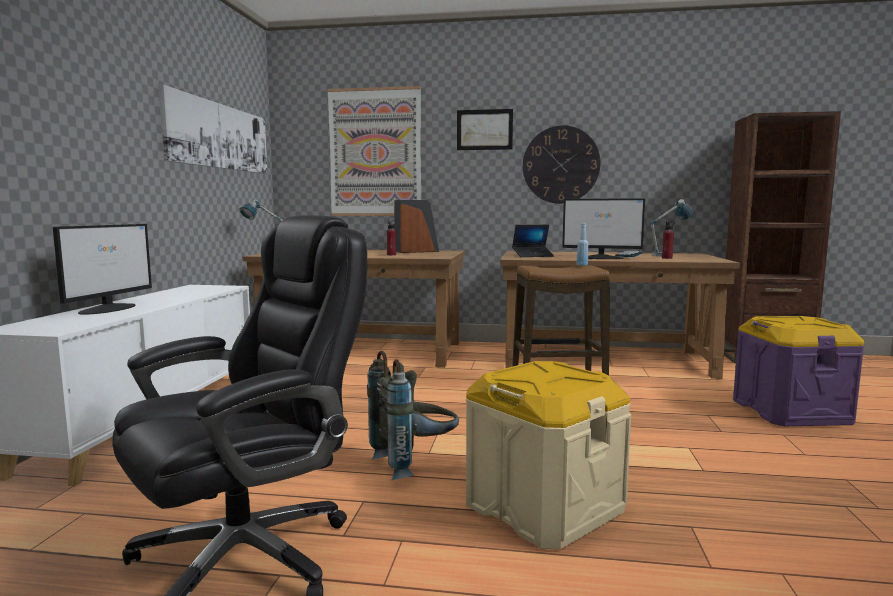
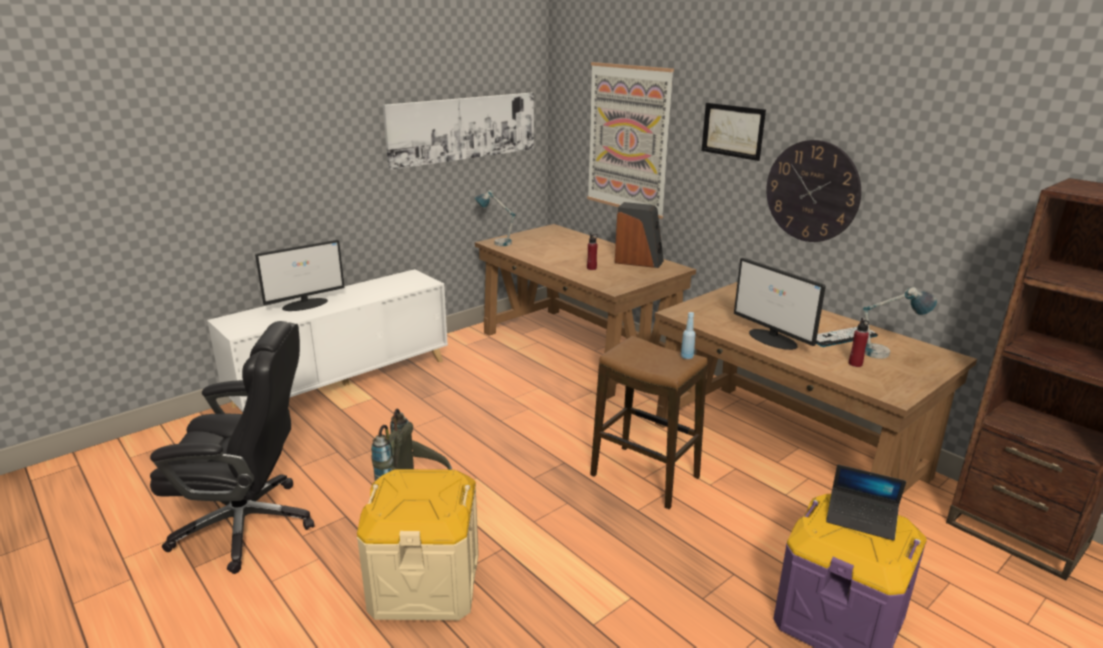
camera: 40 degrees right, 15 degrees up
(533, 256) = (716, 309): laptop -> laptop (861, 519)

